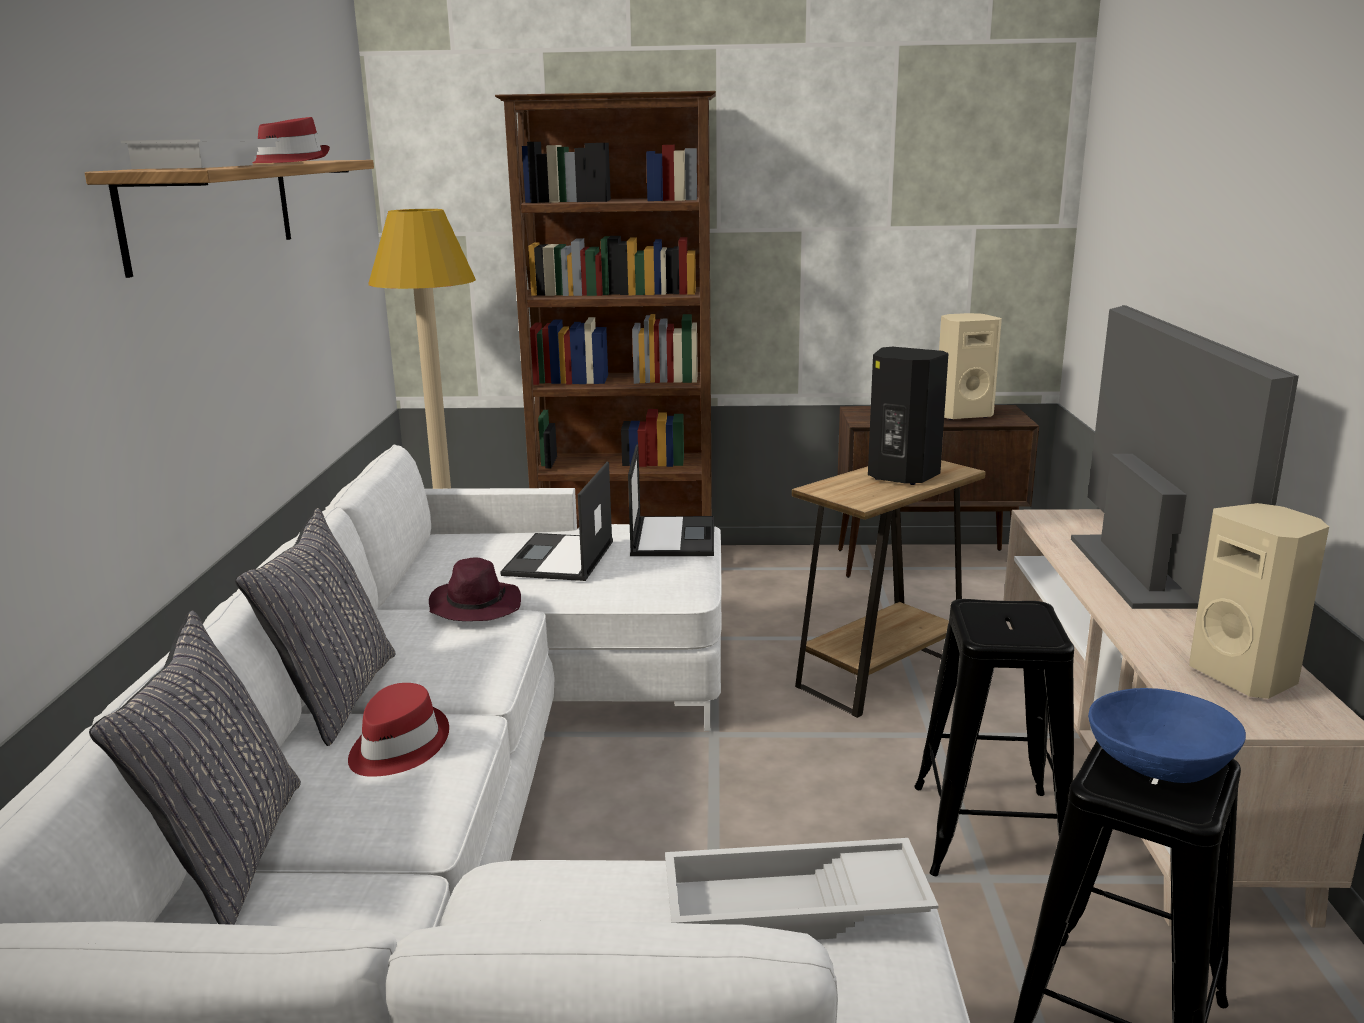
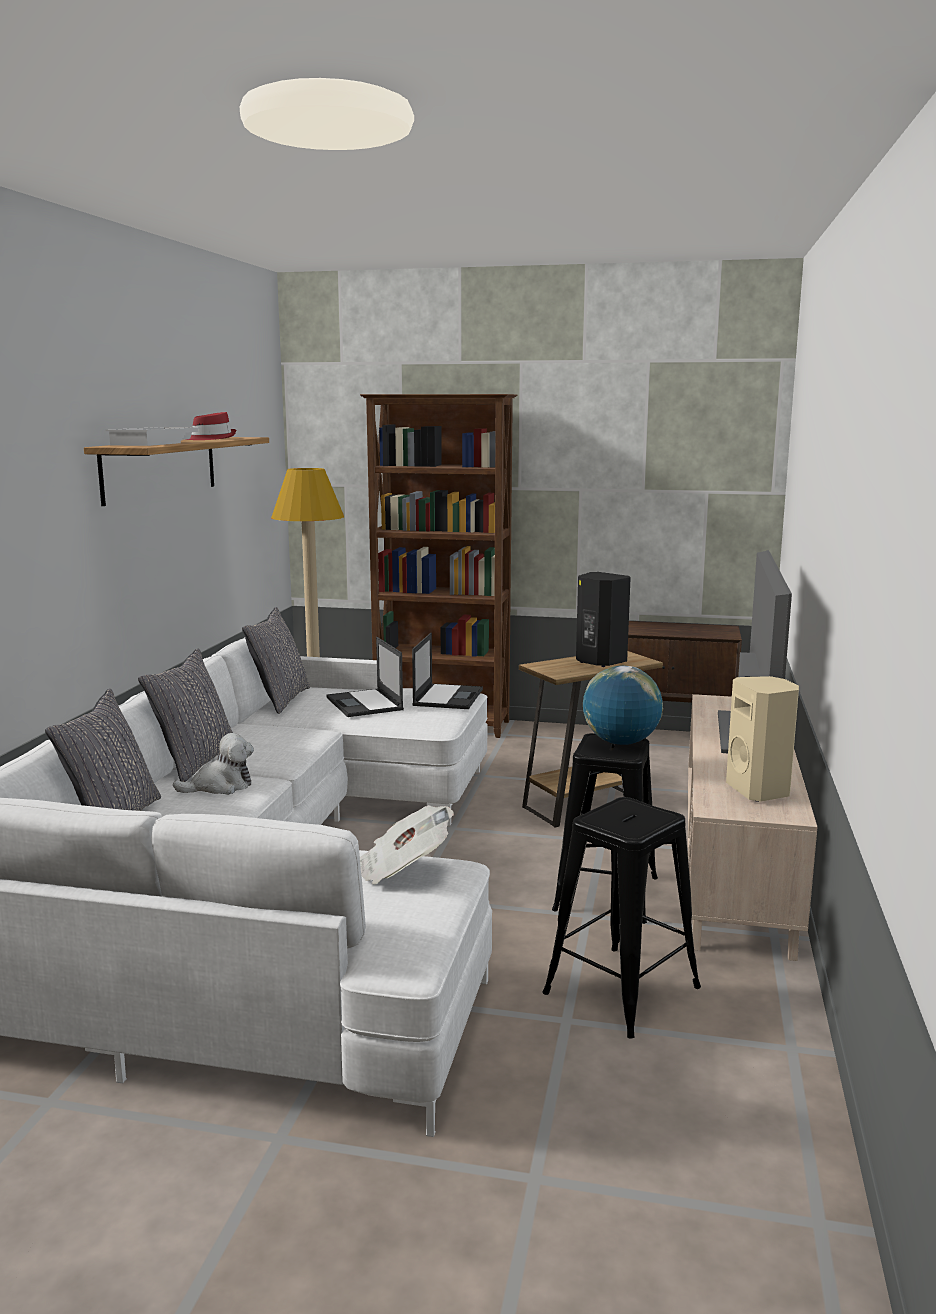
camera: 10 degrees right, 5 degrees down
(397, 746) = (220, 786): red hat -> plush toy
(426, 561) = (279, 700): none -> grey pillow
(474, 607) = (298, 725): purple hat -> none
(559, 558) = (365, 704): laptop -> laptop turned 45 degrees counterclockwise
(793, 910) = (400, 869): white tray -> newspaper
(962, 414) = (690, 630): beige speaker -> none
(1018, 614) = (621, 743): none -> globe
(1160, 764) = (635, 814): blue bowl -> none

